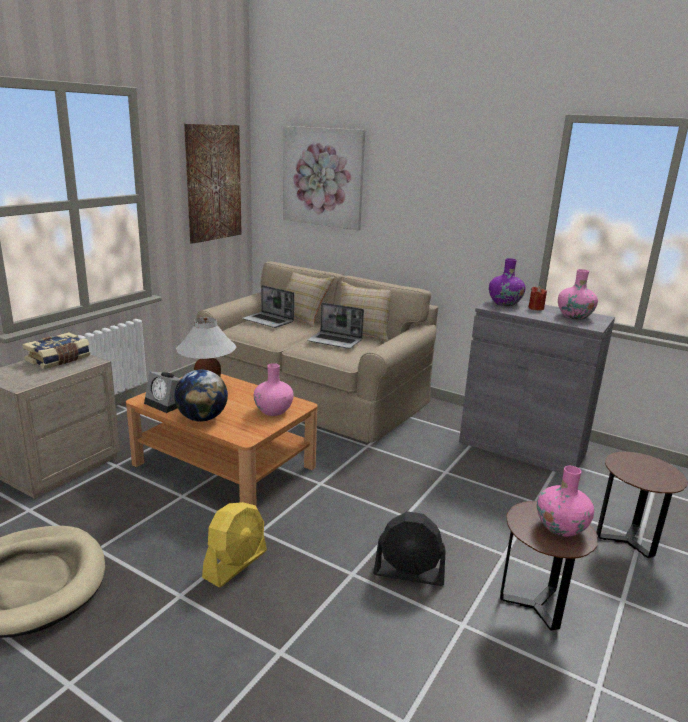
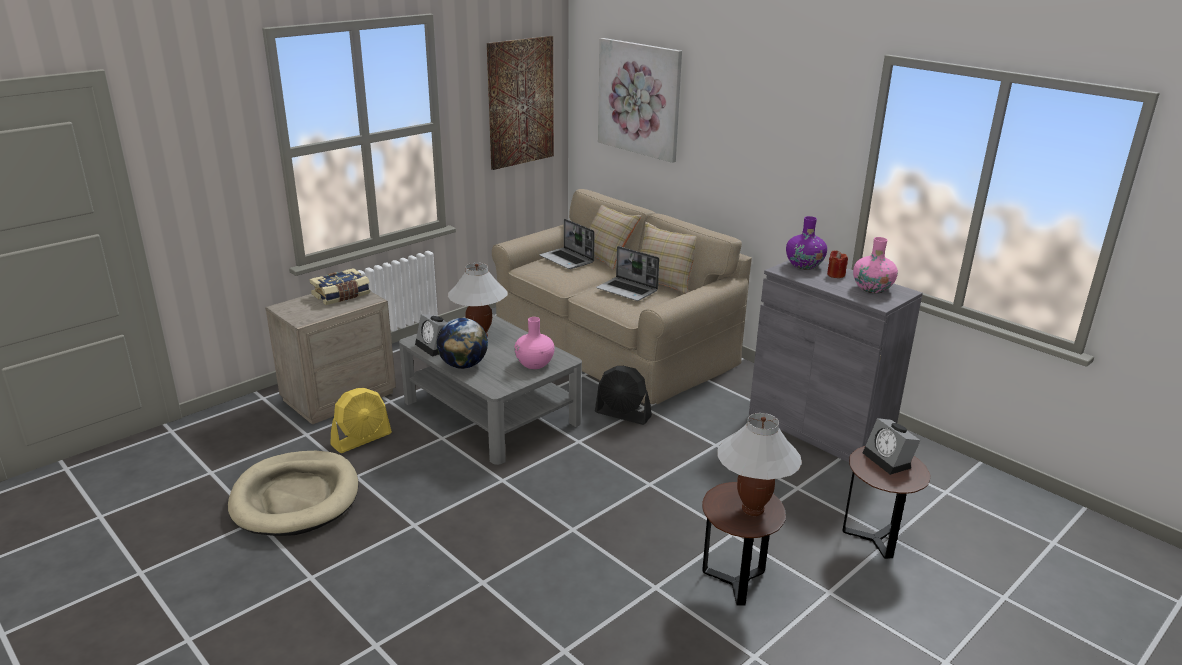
camera: 15 degrees right, 5 degrees up
(224, 465) = (491, 412): brown coffee table -> grey coffee table
(236, 564) = (470, 506): yellow fan -> yellow fan (362, 439)
(409, 573) = (627, 536): black fan -> black fan (623, 414)
(561, 527) = (753, 510): pink vase -> white table lamp
(641, 464) = (889, 460): none -> alarm clock

